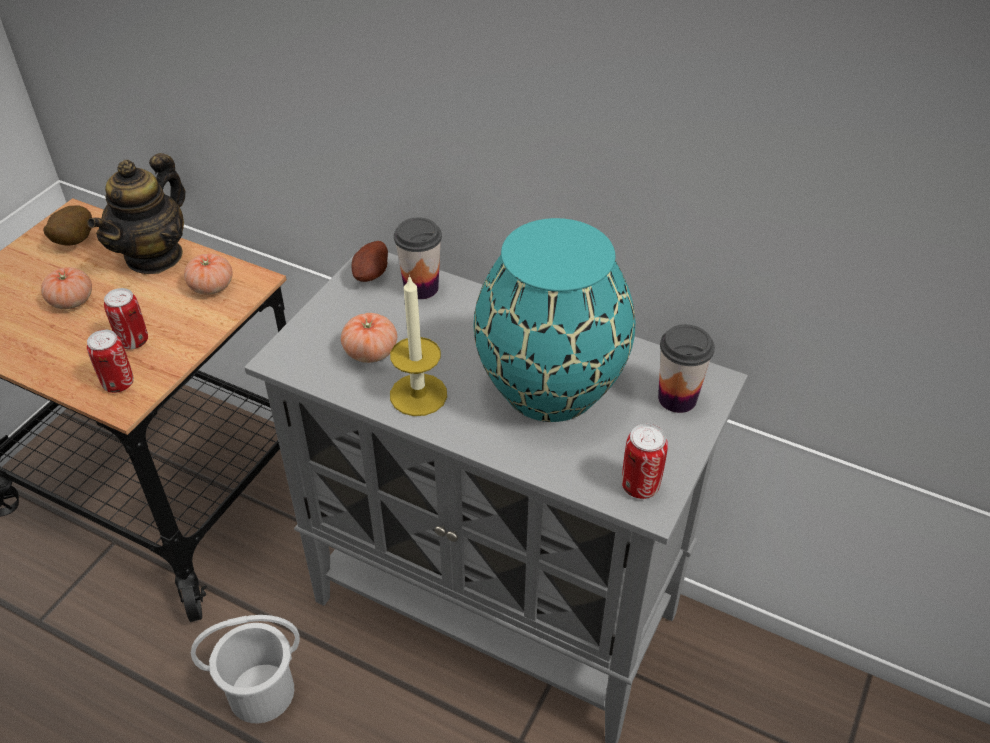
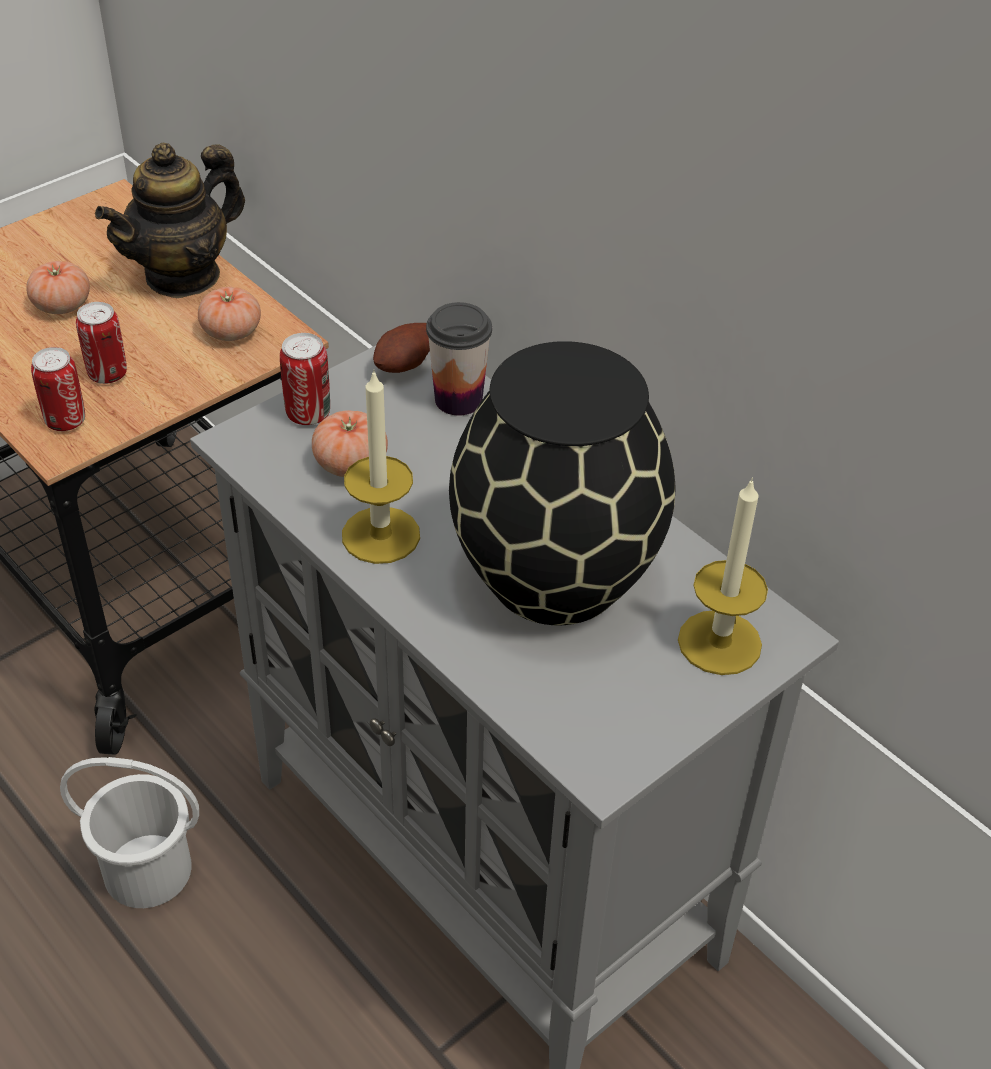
camera: 20 degrees right, 0 degrees up
(73, 242) = (98, 234): potato -> none
(550, 389) = (553, 579): turquoise vase -> black vase
(640, 486) = (602, 741): can -> can (308, 414)
(677, 398) = (719, 642): cup -> candle

